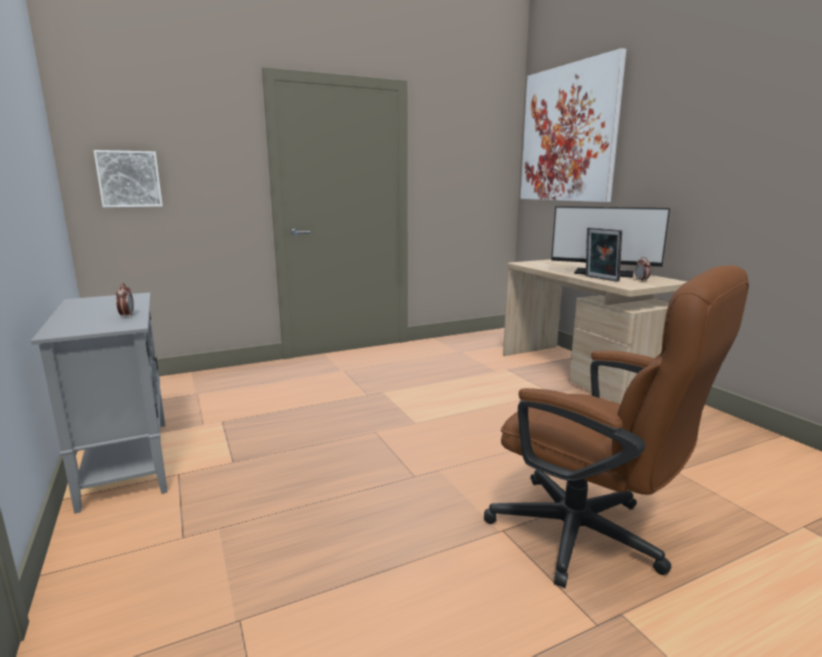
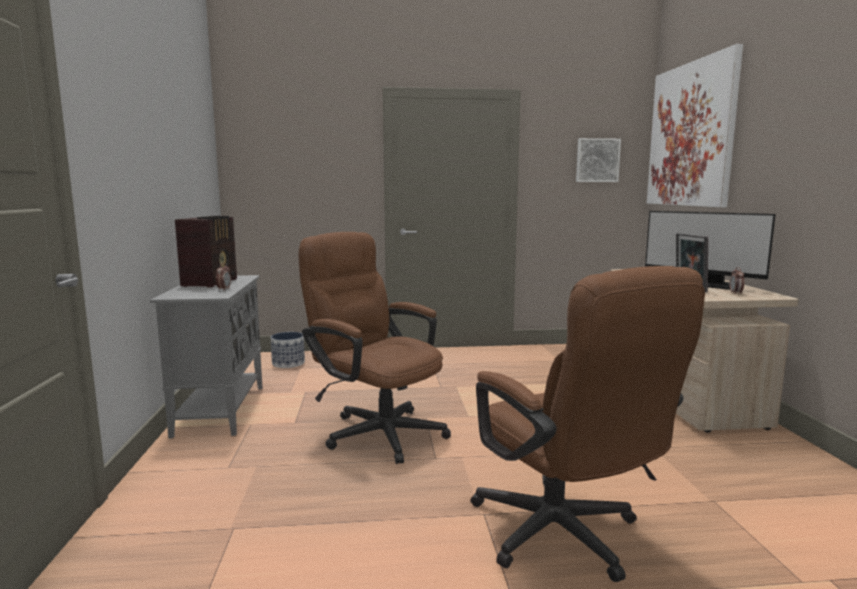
camera: 20 degrees right, 5 degrees down
(96, 307) = (211, 282): none -> radio
(129, 179) = (269, 184): picture -> picture (597, 160)
(179, 389) = (288, 363): none -> planter
(333, 455) = (376, 430): none -> brown office chair

